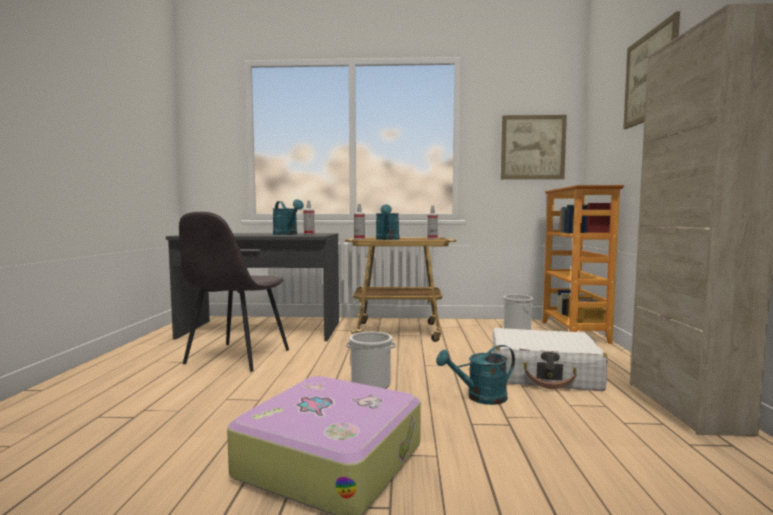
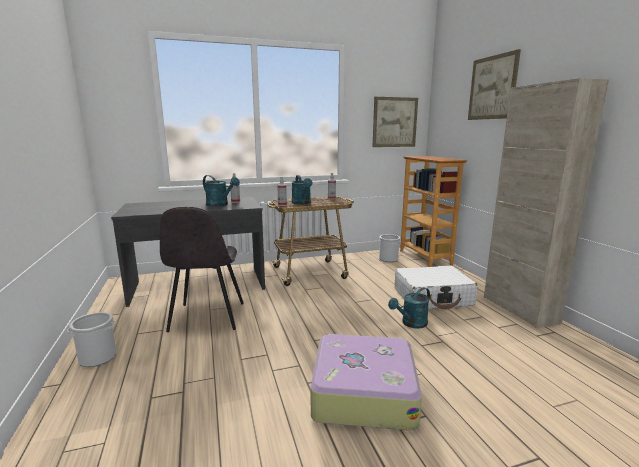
camera: 20 degrees left, 10 degrees up
(371, 384) = (334, 325): bucket -> bucket (98, 357)

